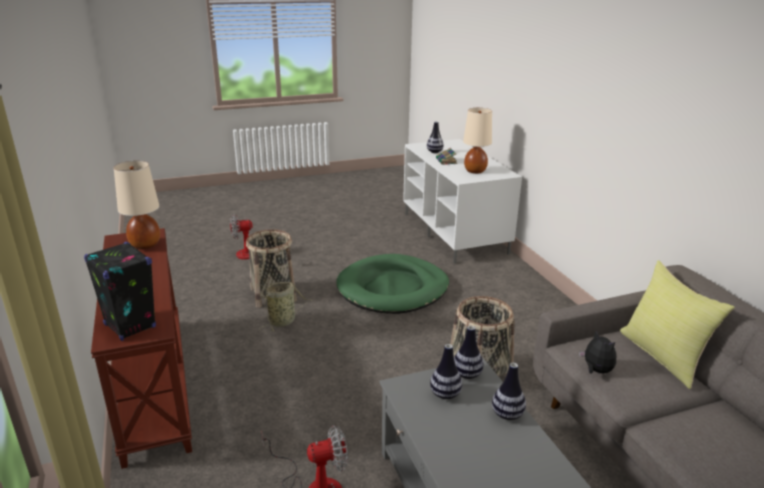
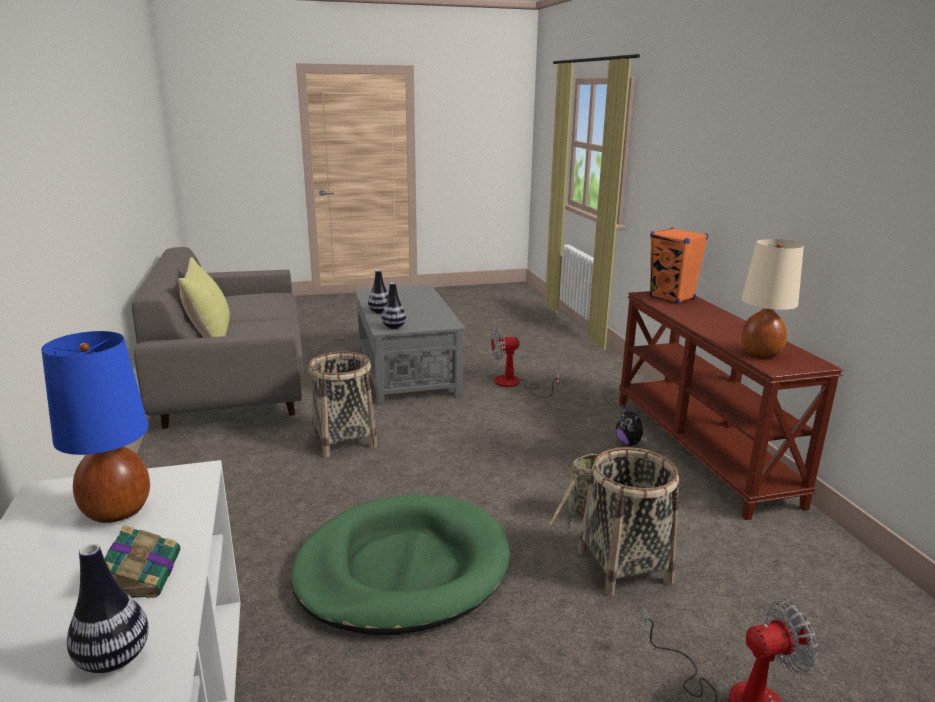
camera: 175 degrees left, 5 degrees down
(130, 326) = (672, 297): black speaker -> orange speaker
(445, 394) = (417, 320): vase -> none
(475, 171) = (116, 511): beige table lamp -> blue table lamp
(596, 370) = (283, 331): plush toy -> plush toy (629, 443)

